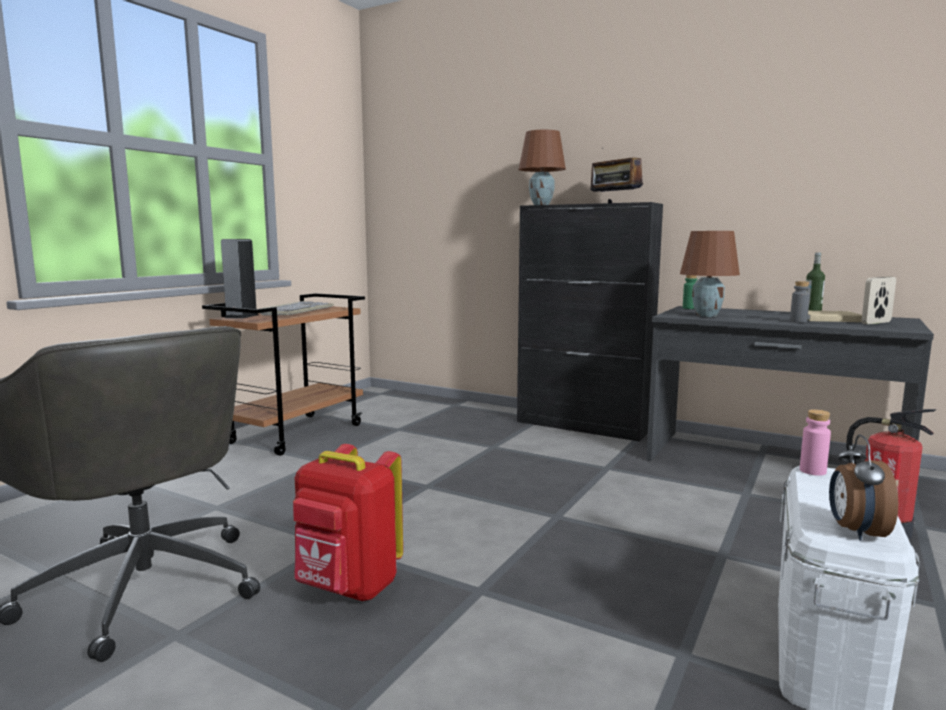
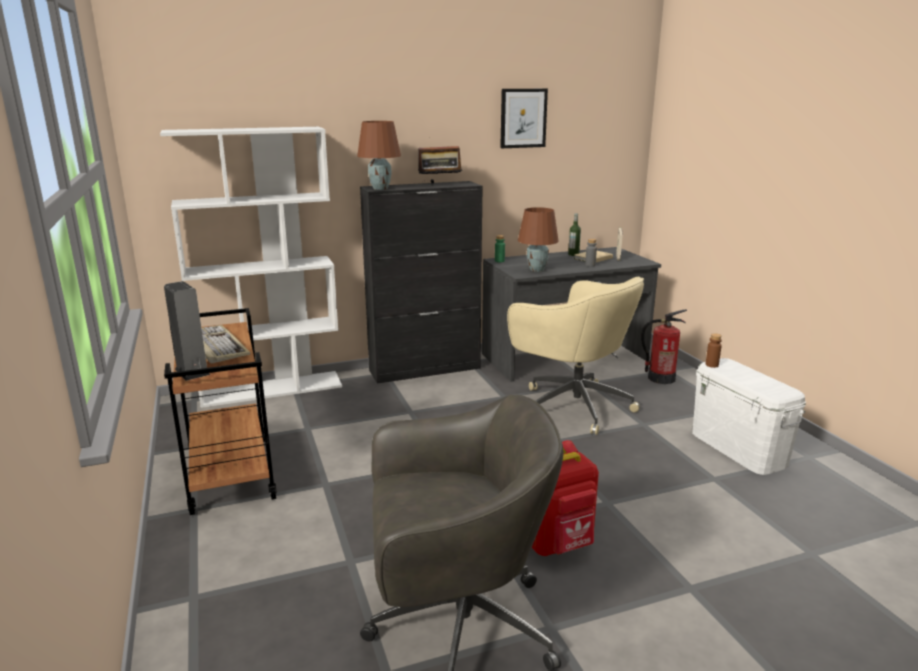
camera: 50 degrees left, 10 degrees up
(437, 402) = (272, 389): none -> white bookcase
(669, 502) = (572, 405): none -> beige office chair
(751, 122) = (523, 118): none -> picture
(812, 471) = (711, 365): pink bottle -> brown bottle
(855, 531) = (779, 390): alarm clock -> none

